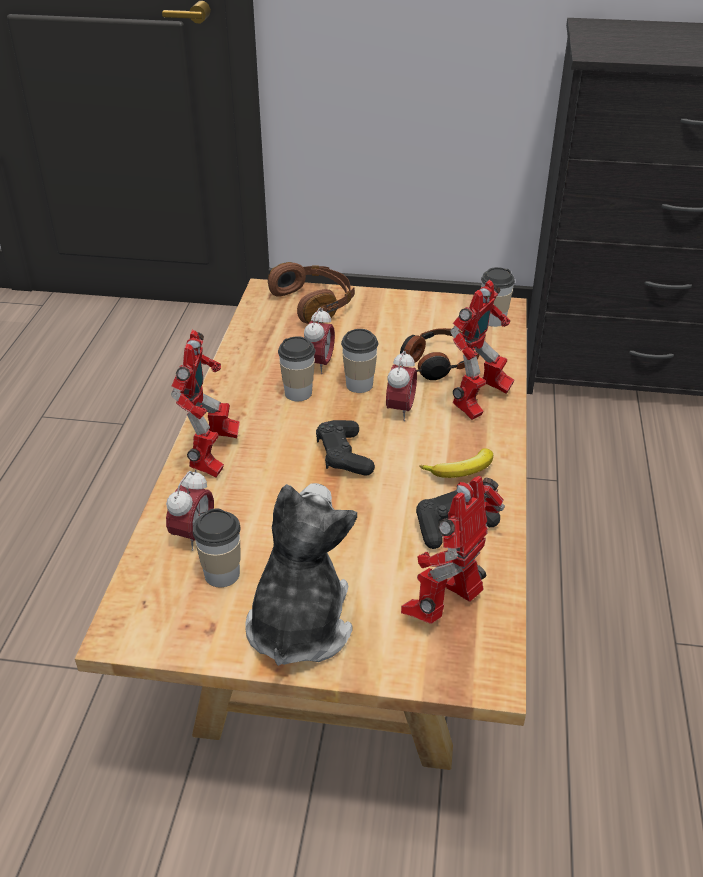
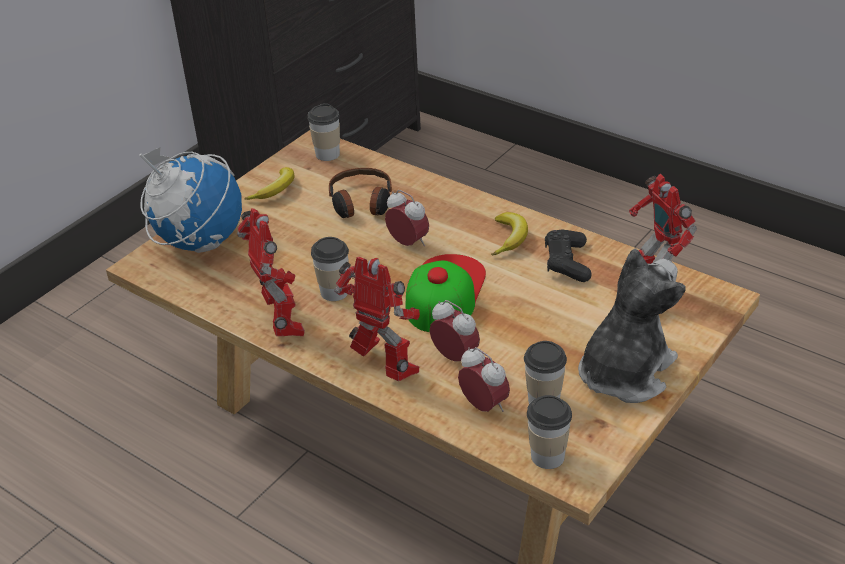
camera: 60 degrees left, 0 degrees up
(299, 624) = (624, 372): plush toy -> plush toy turned 90 degrees clockwise
(314, 303) = (199, 241): brown headphones -> globe
(319, 364) = (302, 267): alarm clock -> alarm clock (455, 357)
(343, 456) = (444, 292): black game controller -> cap
(359, 385) = (353, 254): cup -> cup (547, 456)
(415, 313) = (276, 190): none -> banana
(478, 403) = (433, 201): toy robot -> toy robot (282, 323)

